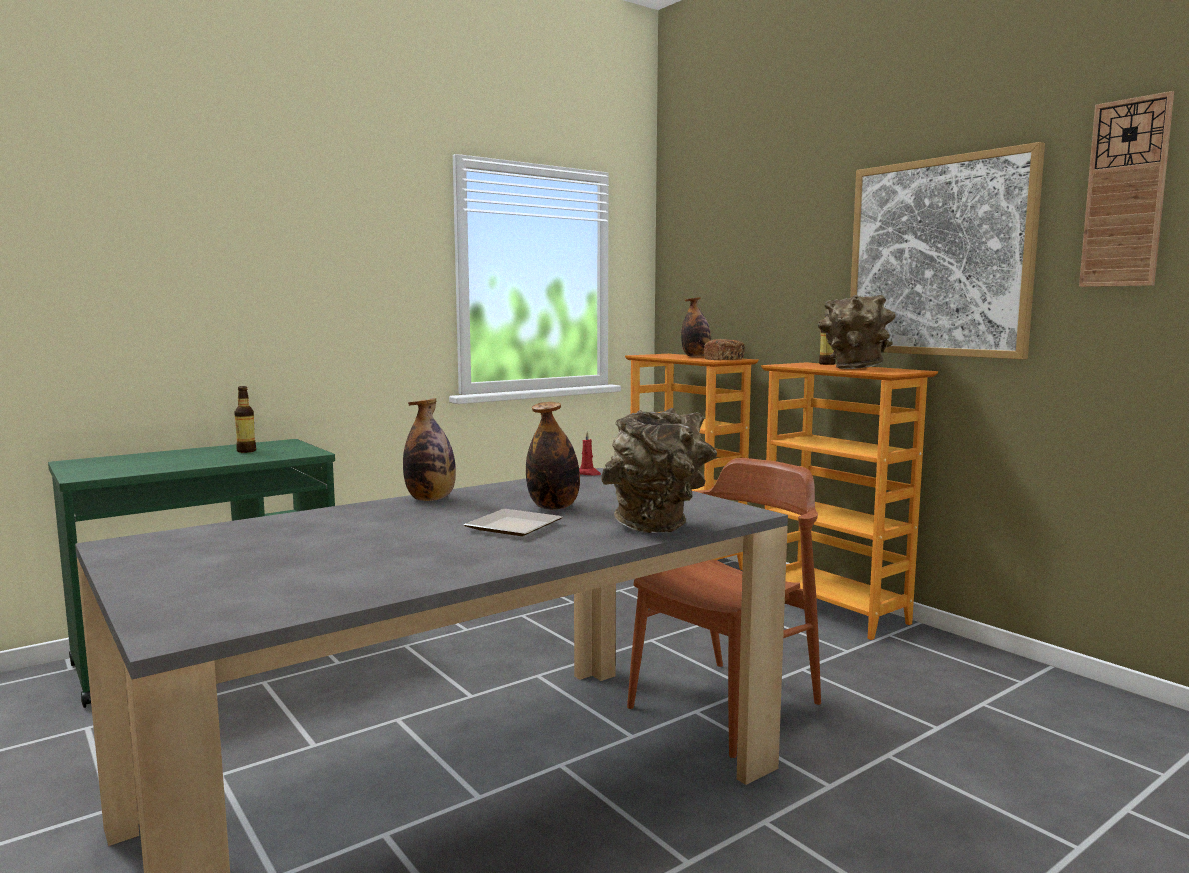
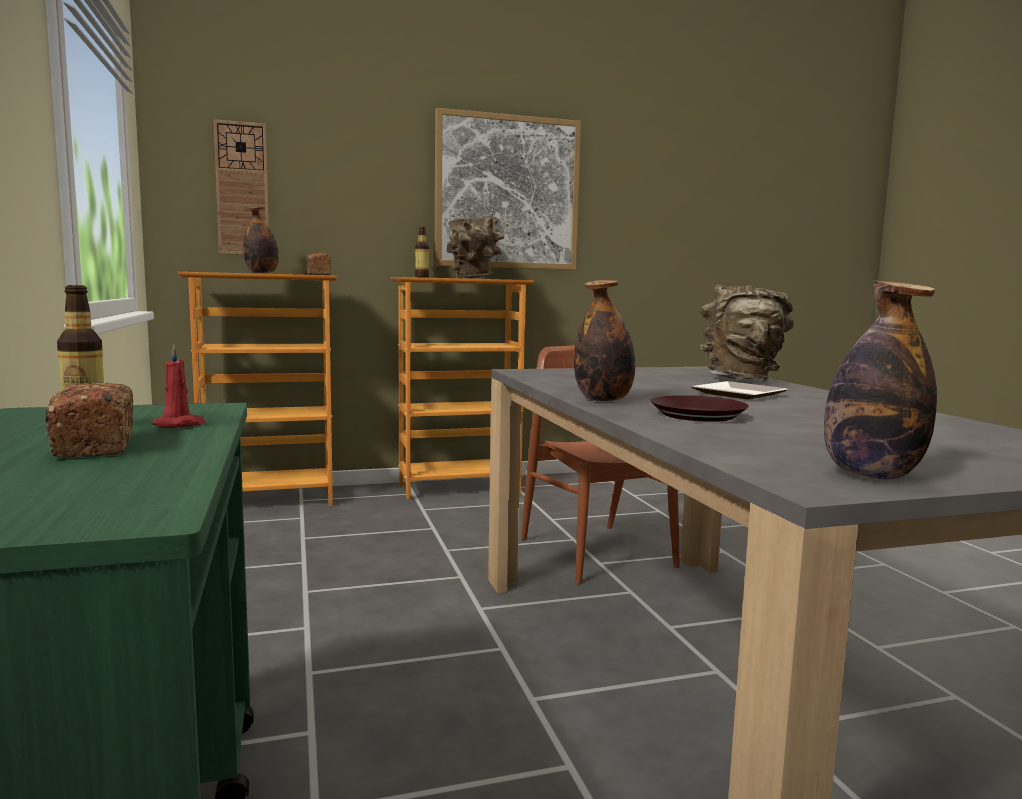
camera: 70 degrees left, 0 degrees up
(204, 457) = (94, 445): none -> bread
(368, 521) = (699, 415): none -> brown plate
(553, 507) = (664, 385): bottle -> bottle (871, 475)
(588, 473) = (521, 372): red candle -> red candle (180, 425)
(1125, 194) = (624, 166): wall clock -> wall clock (242, 189)

